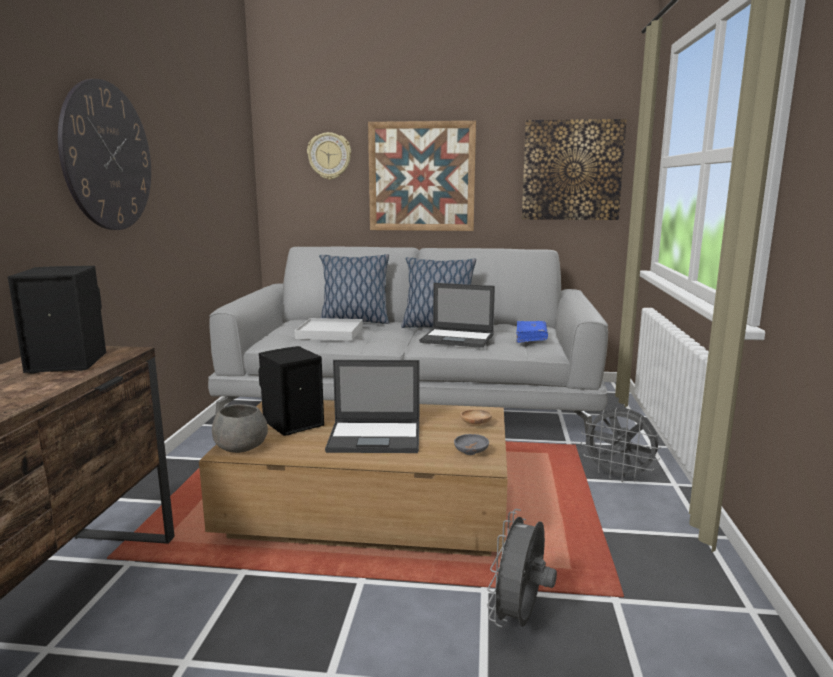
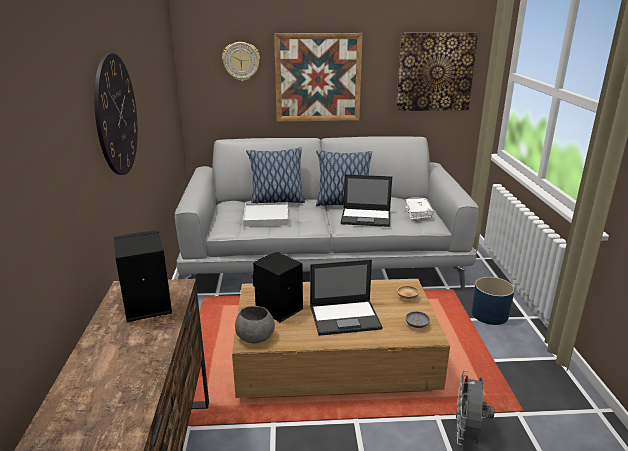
camera: 10 degrees left, 10 degrees up
(531, 337) = (418, 213): blue book -> white book
(618, 476) = (490, 314): grey fan -> blue planter

